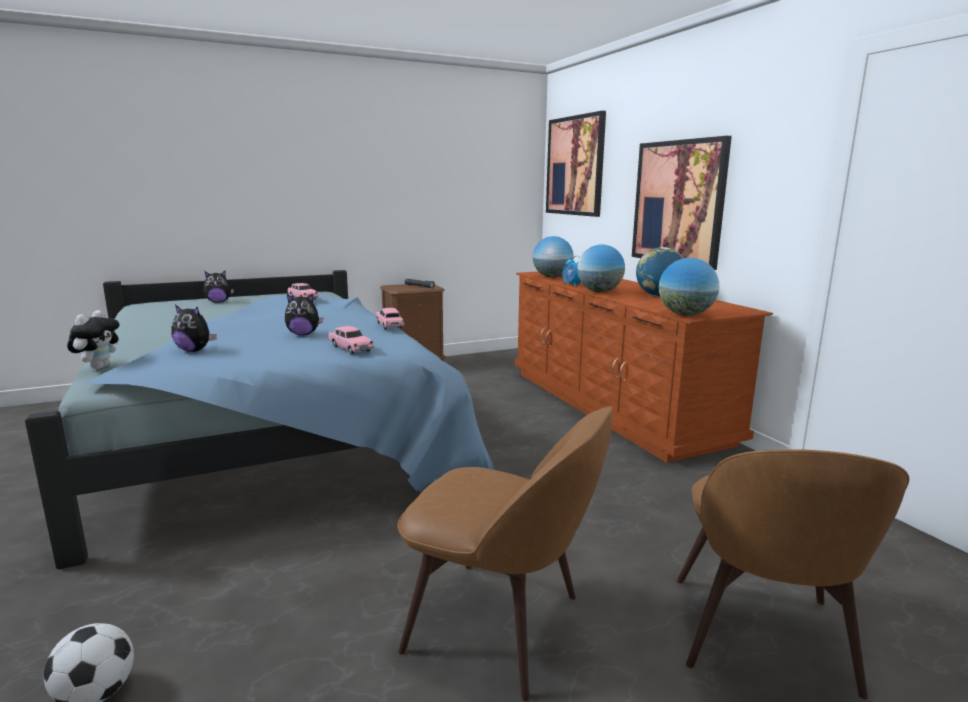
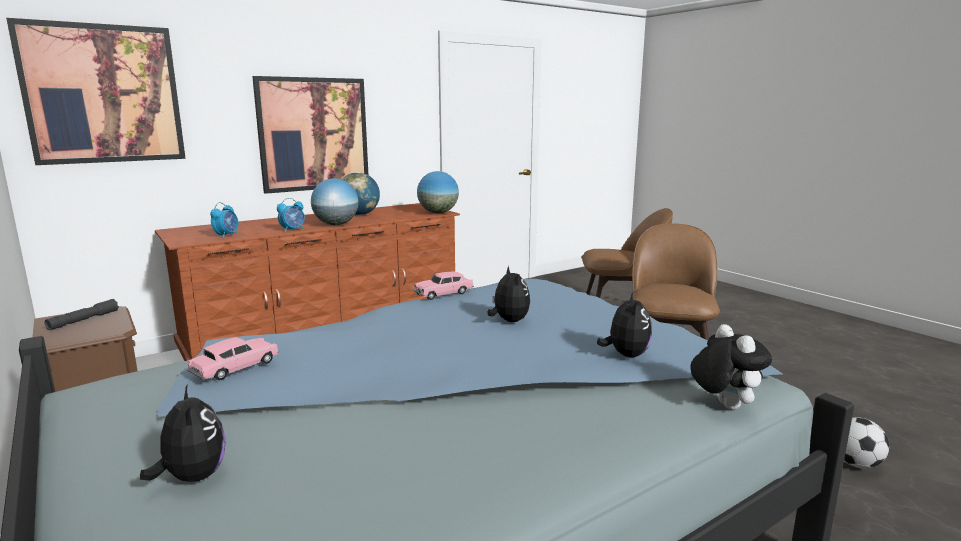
camera: 100 degrees left, 0 degrees up
(99, 367) = (723, 405): plush toy -> plush toy turned 75 degrees clockwise
(350, 348) = (551, 295): pink toy car -> none
(552, 277) = (226, 235): globe -> alarm clock

